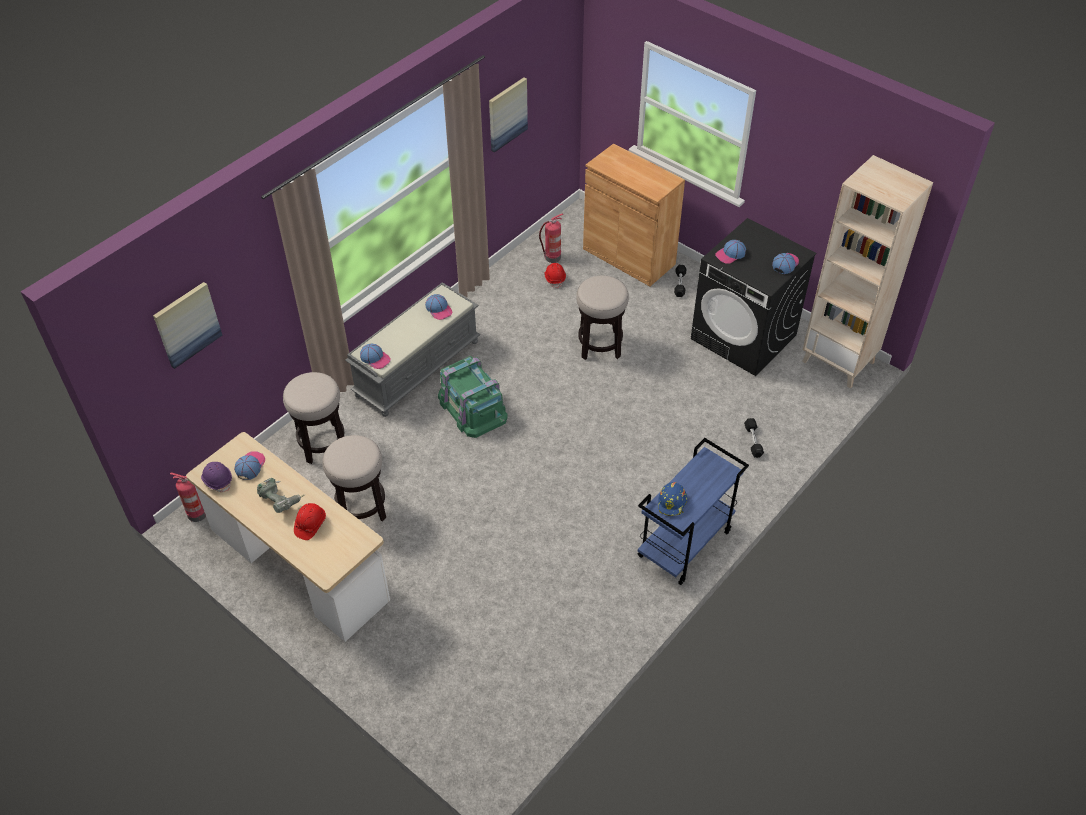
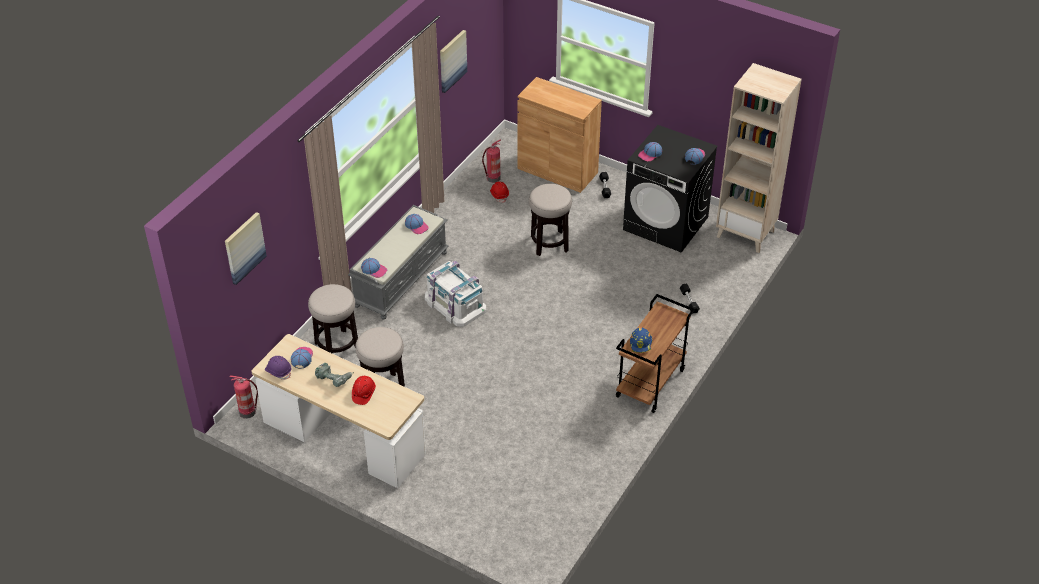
camera: 10 degrees left, 5 degrees down
(473, 407) = (455, 303): green storage box -> white storage box
(684, 545) = (650, 384): blue cart -> brown cart

